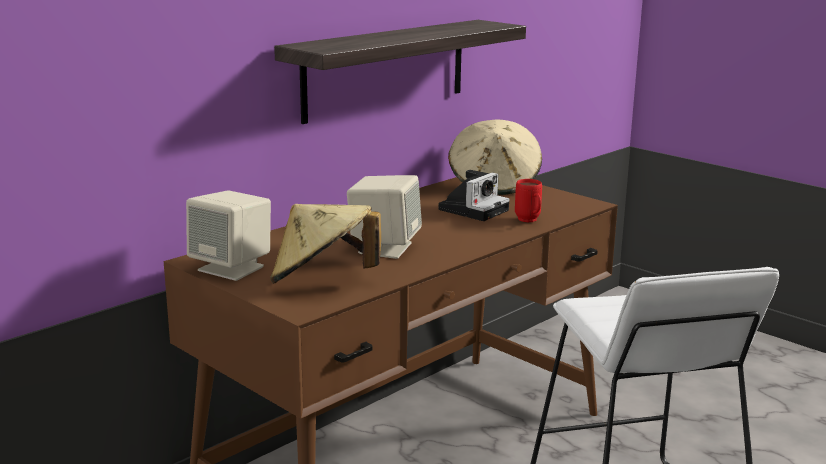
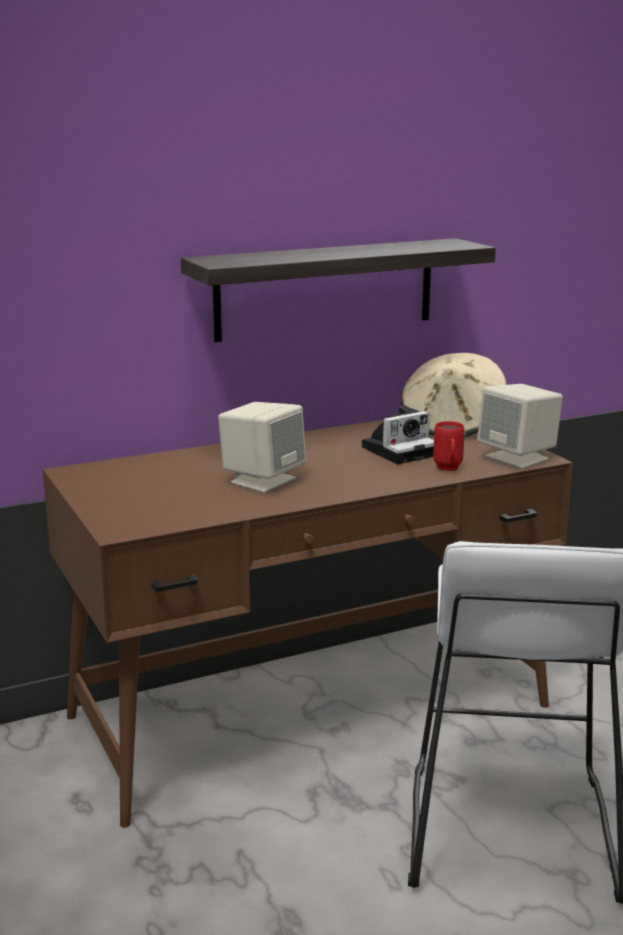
camera: 20 degrees right, 0 degrees up
(232, 268) = (96, 483): beige speaker -> beige speaker (518, 458)
(323, 279) = (169, 504): beige hat -> none

